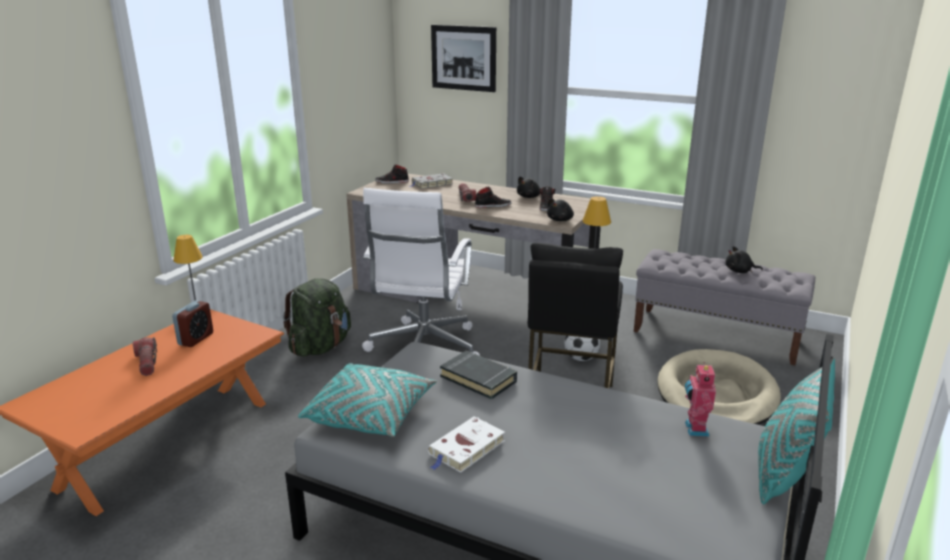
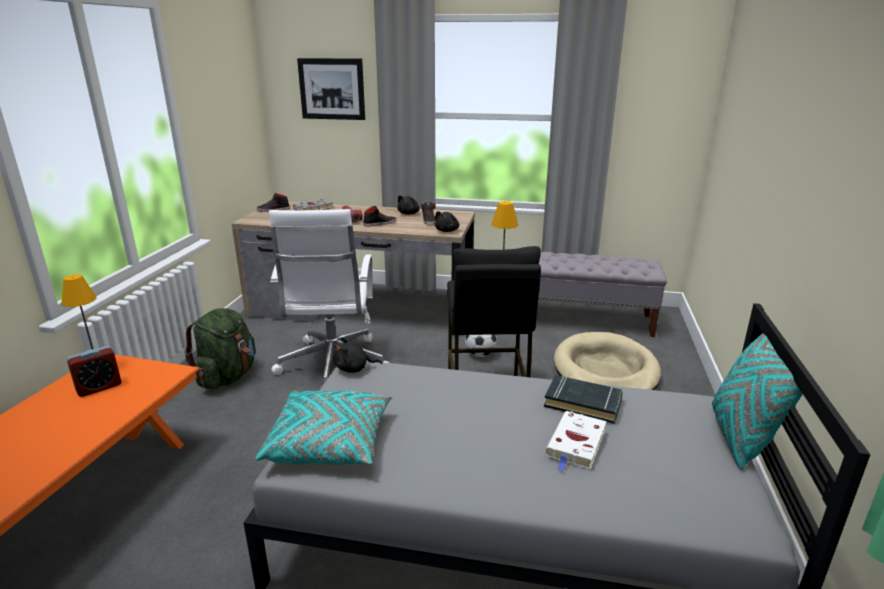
camera: 15 degrees left, 0 degrees up
(147, 363) = (45, 423): flashlight -> none
(196, 339) = (99, 387): alarm clock -> alarm clock turned 45 degrees clockwise
(465, 449) = (444, 463): white book -> white book (576, 444)
(478, 379) = (425, 388): black book -> black book (583, 403)
(694, 429) = (644, 407): toy robot -> none
(740, 271) = (601, 262): black plush toy -> black plush toy (354, 368)

